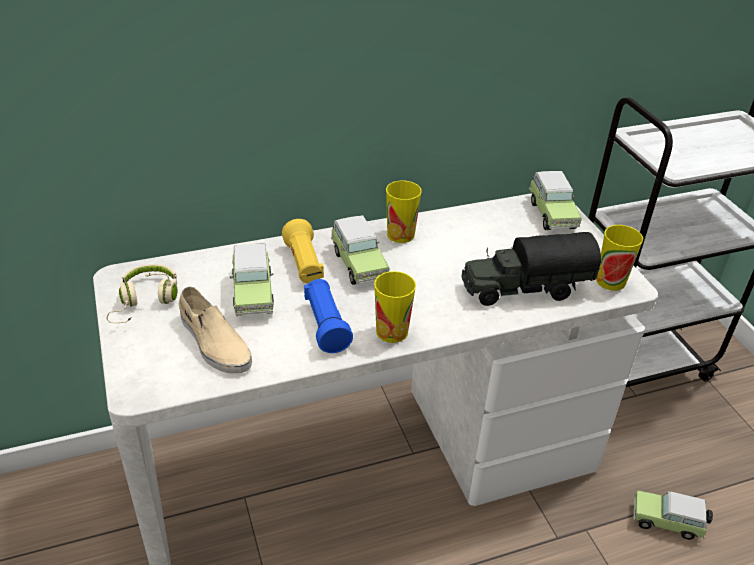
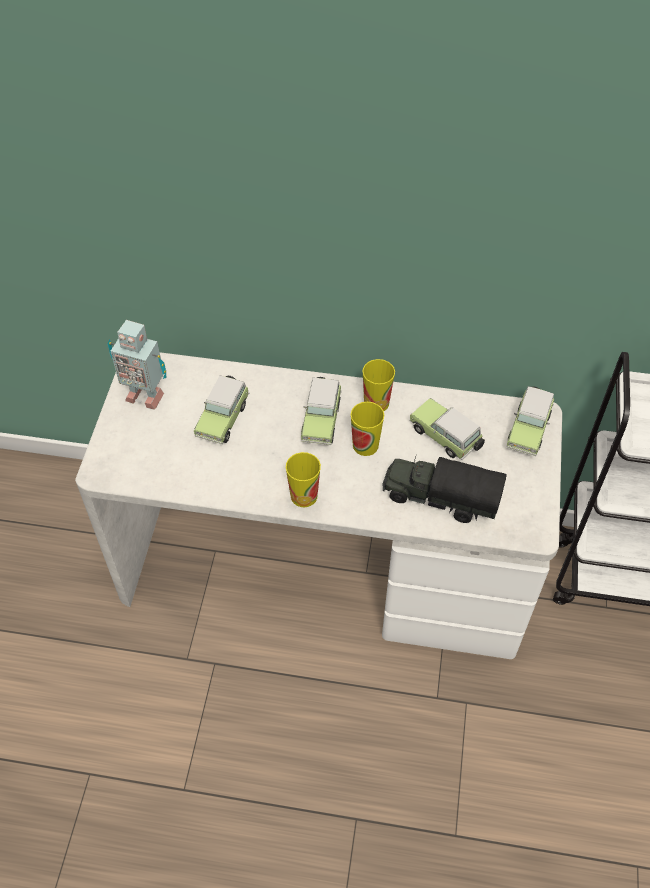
camera: 30 degrees right, 15 degrees up
(146, 301) = (145, 395): beige headphones -> toy robot
(214, 342) = (171, 452): beige shoe -> none
(304, 264) = (278, 404): yellow flashlight -> none
(326, 325) = (258, 470): blue flashlight -> none
(610, 281) = (522, 521): cup -> cup (365, 445)
(668, 522) = (543, 731): toy car -> toy car (446, 438)

